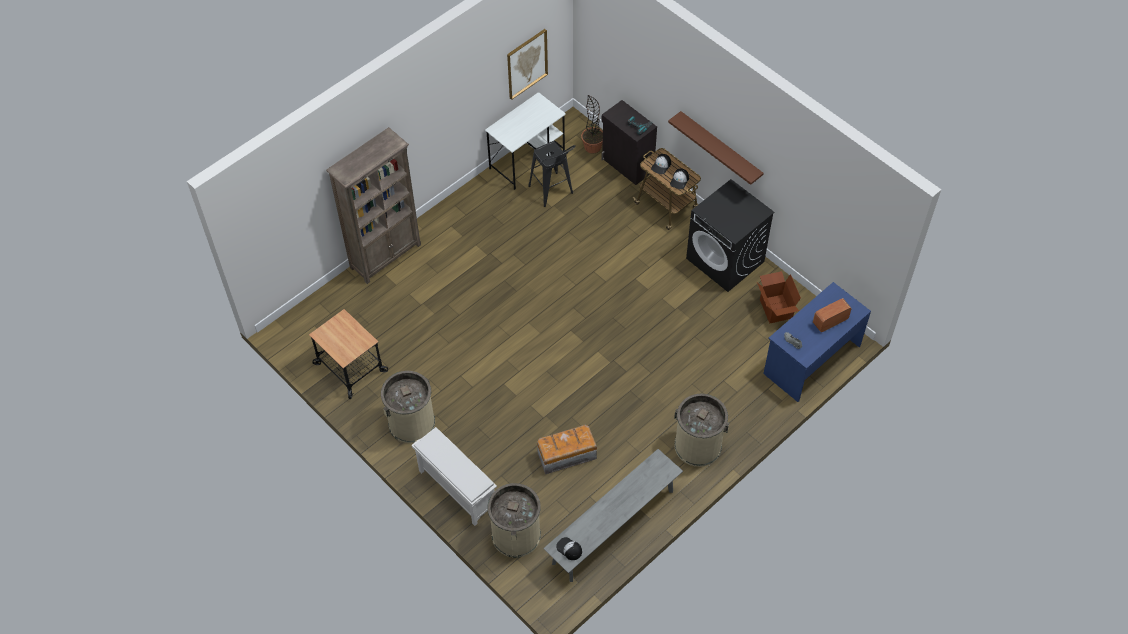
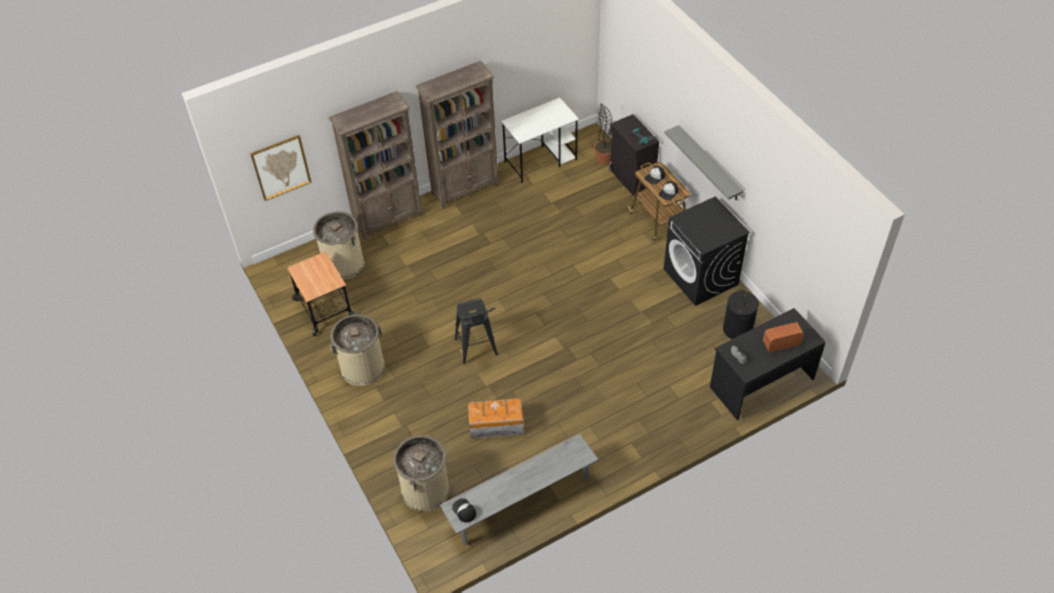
camera: 15 degrees right, 5 degrees down
(456, 489) = (383, 435): white shoe rack -> none
(457, 206) = (465, 189): none -> brown bookcase
(527, 63) = (548, 65): picture -> picture (281, 167)
(553, 193) = (555, 191): black stool -> black stool (477, 351)
(698, 445) = (626, 441): beige trash can -> beige trash can (343, 263)
(720, 148) = (709, 164): brown shelf -> grey shelf
(775, 309) = (737, 329): cardboard box -> black laundry basket
(811, 359) = (761, 382): blue desk -> black desk

